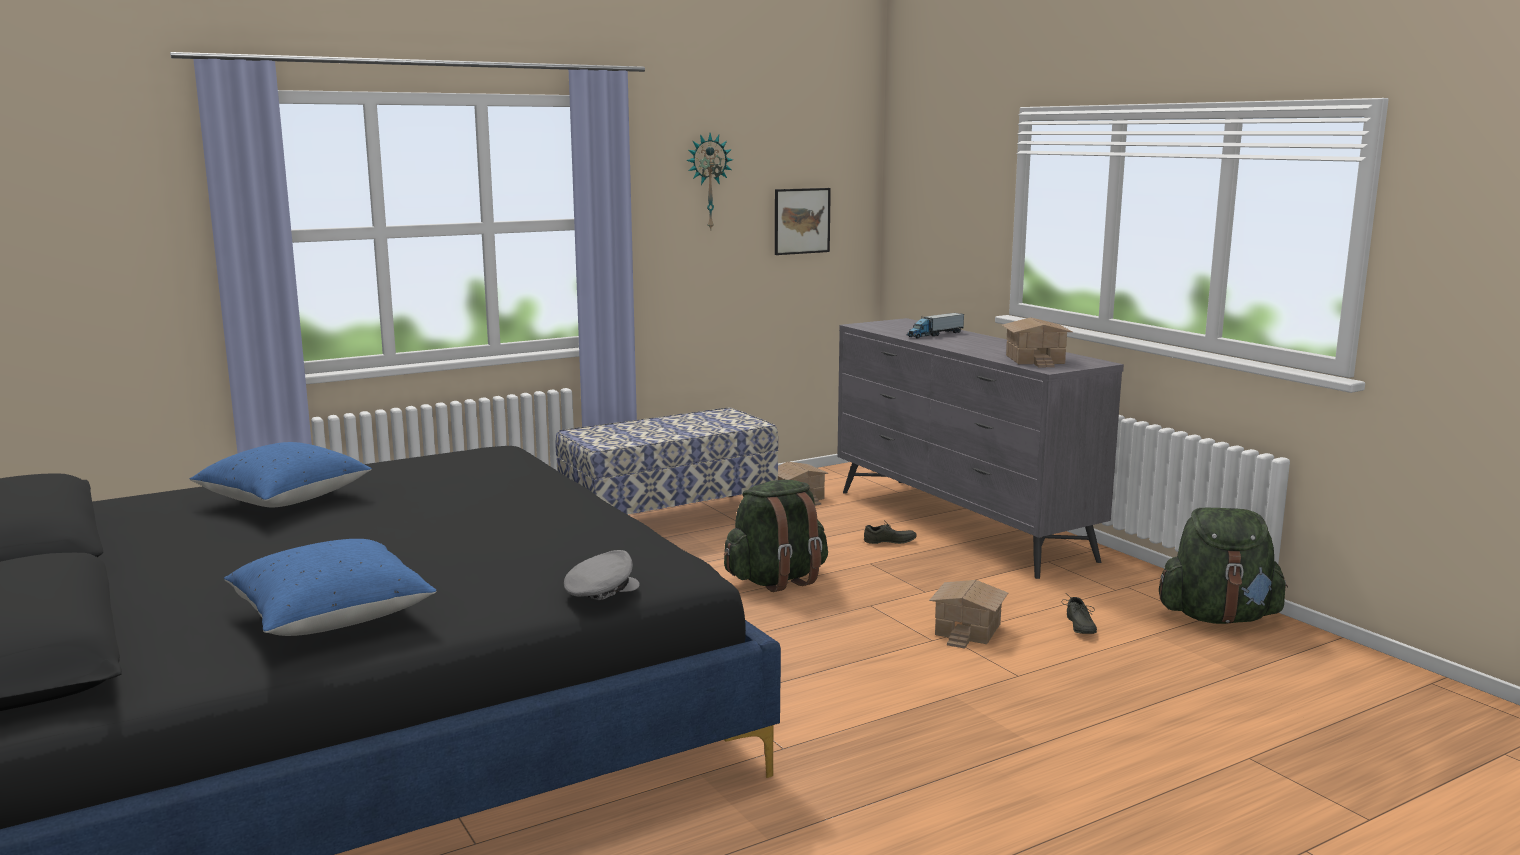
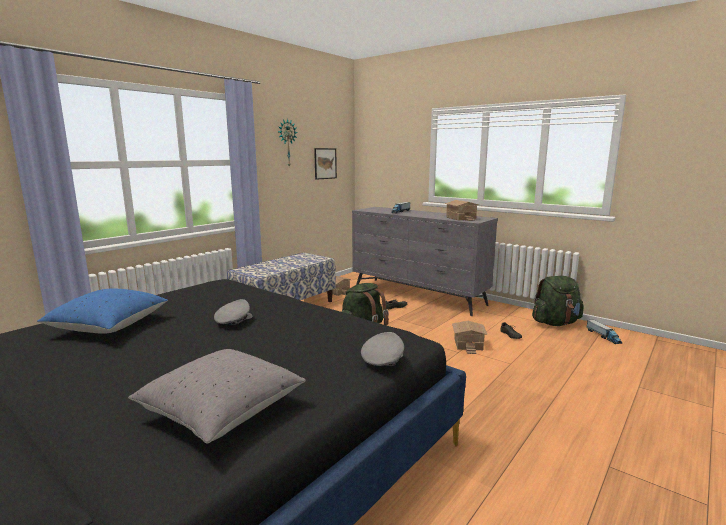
camera: 20 degrees left, 0 degrees up
(332, 618) = (222, 412): blue pillow -> grey pillow
(454, 512) = (233, 320): none -> grey cap
(1300, 659) = (603, 336): none -> toy truck

